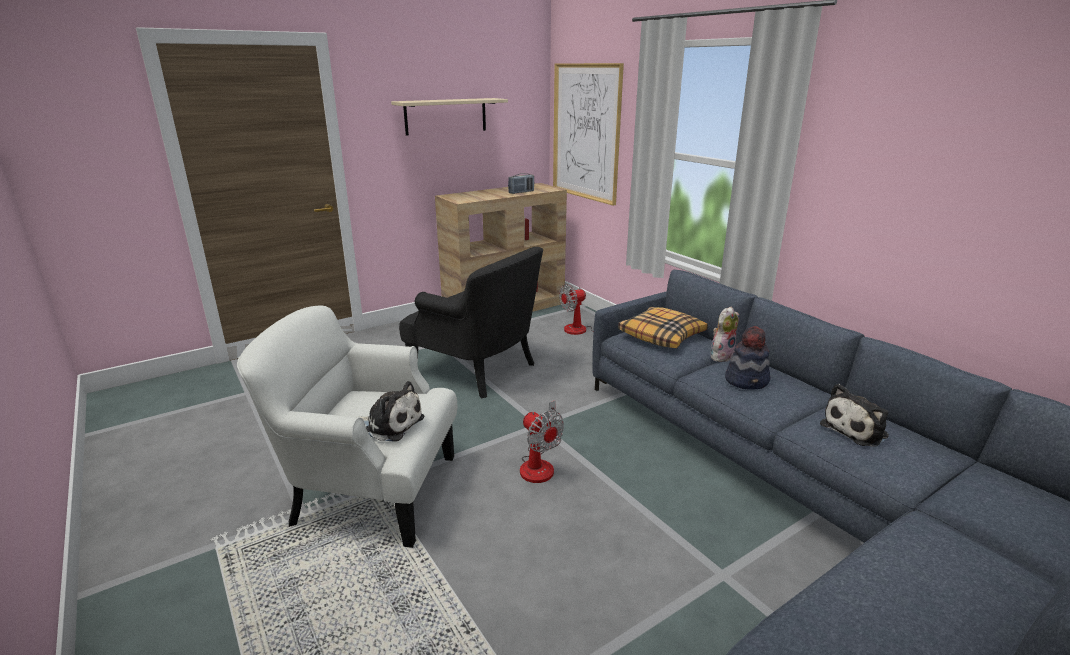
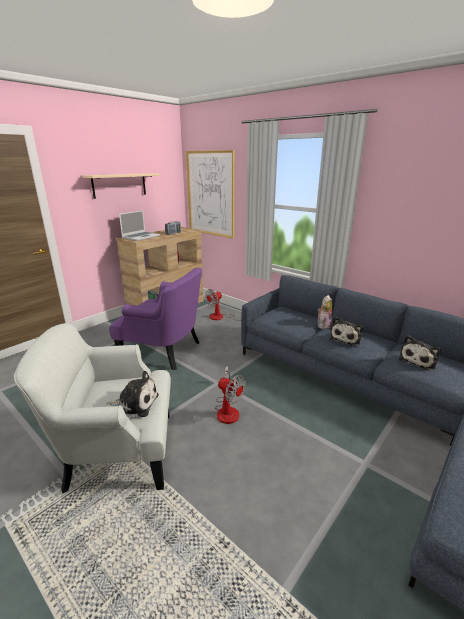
camera: 15 degrees left, 0 degrees up
(470, 195) = (141, 237): none -> laptop
(478, 369) = (164, 350): black armchair -> purple armchair
(662, 336) = (284, 316): pillow -> none
(747, 380) = (346, 338): hat -> plush toy

